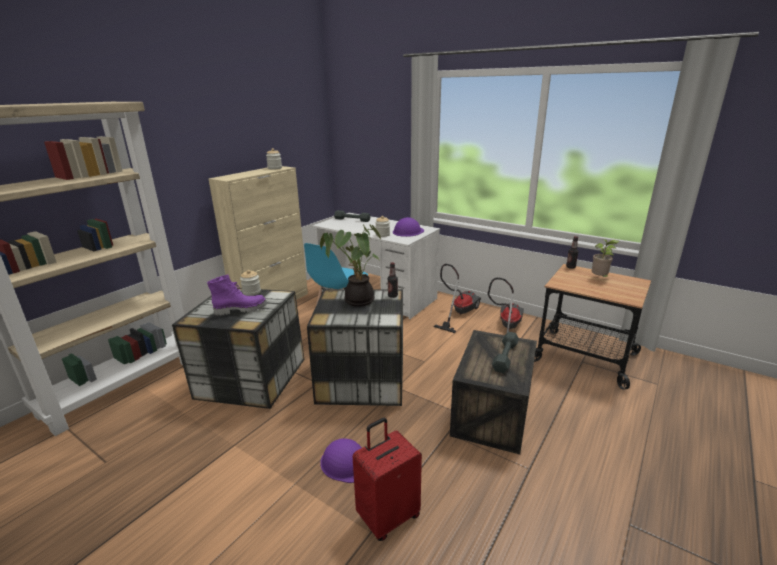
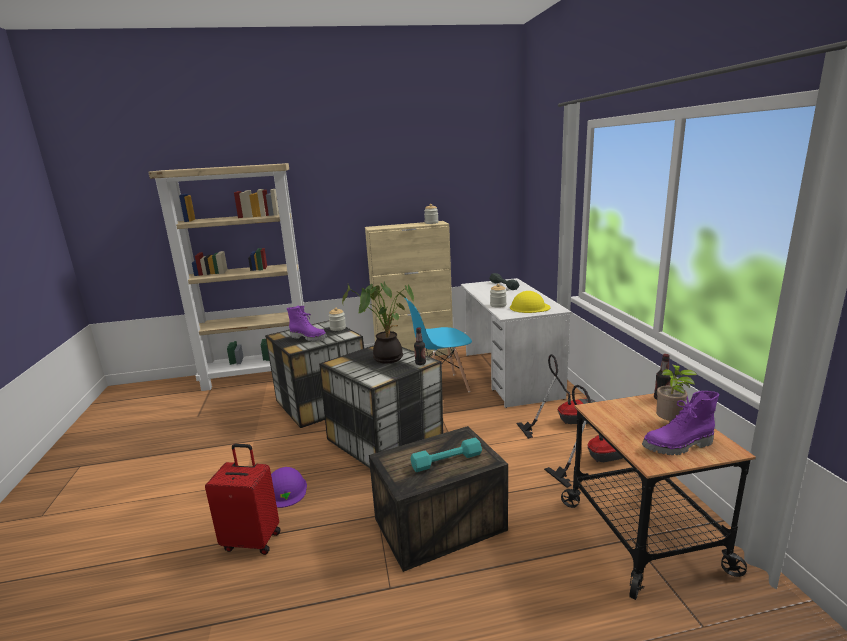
camera: 45 degrees right, 5 degrees down
(408, 231) = (529, 307): purple hard hat -> yellow hard hat
(505, 356) = (446, 460): grey dumbbell -> turquoise dumbbell
(623, 287) = (678, 446): none -> purple boot

